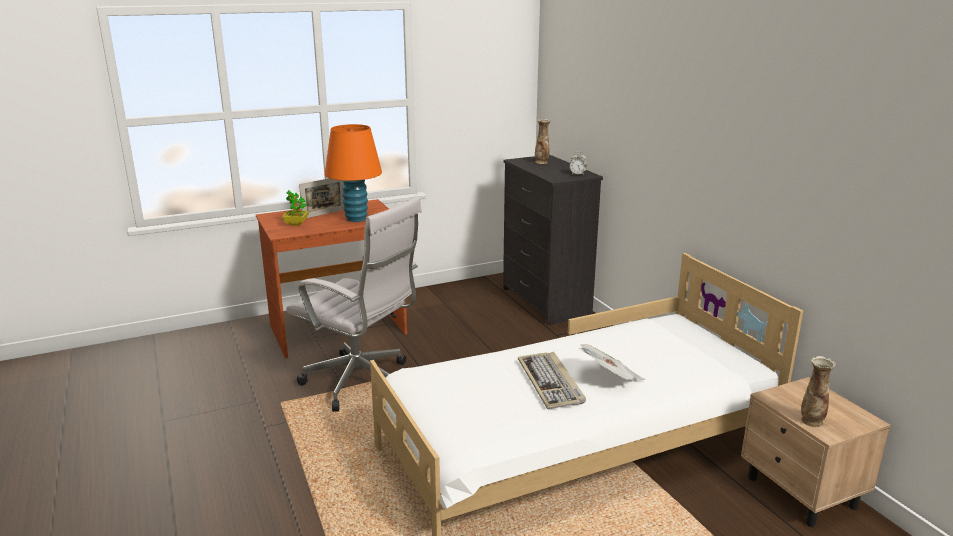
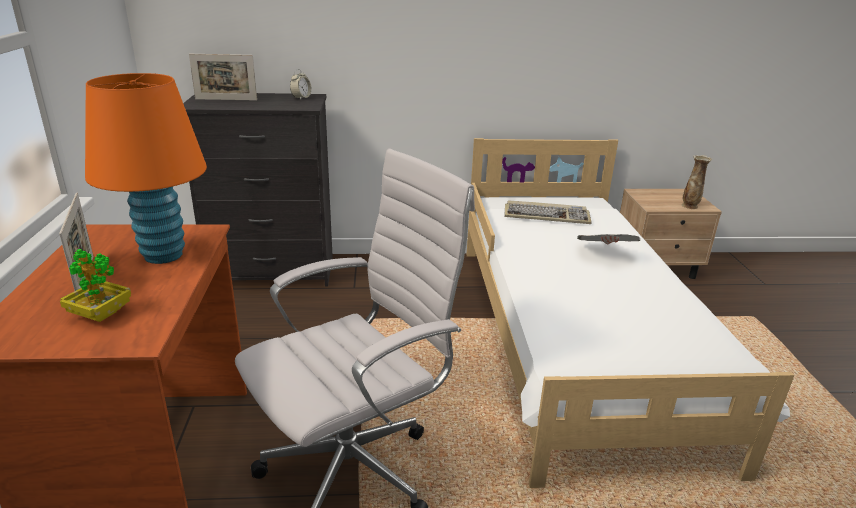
camera: 70 degrees left, 5 degrees up
(541, 162) = (226, 99): vase -> picture frame
(551, 383) = (606, 282): keyboard -> keyboard (547, 216)

